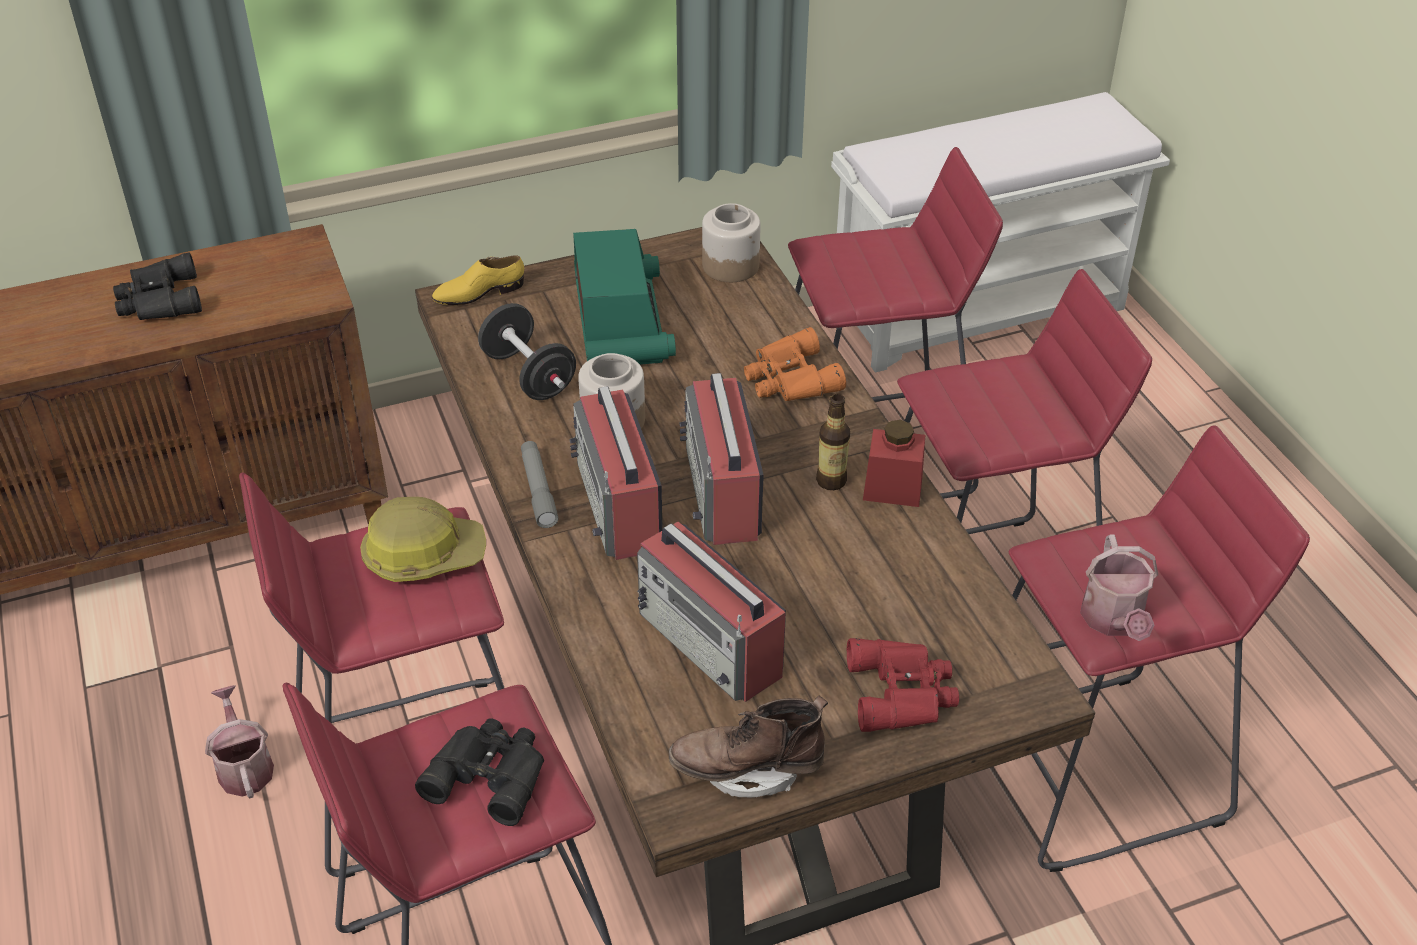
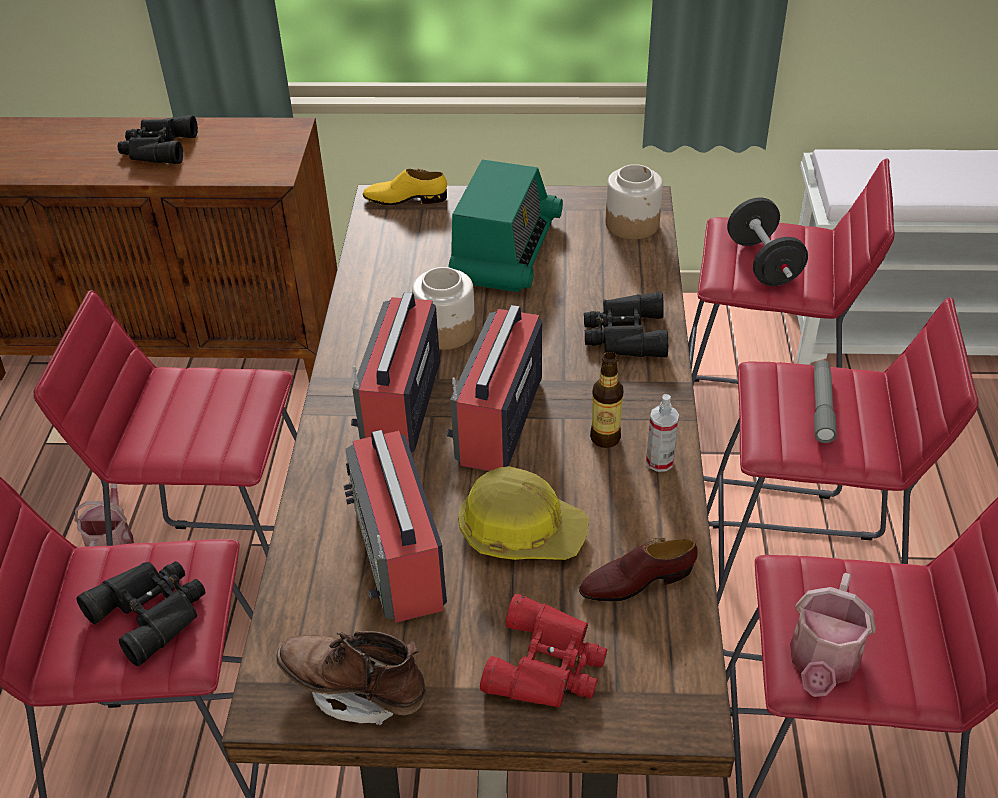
camera: 25 degrees right, 0 degrees up
(423, 555) = (228, 403): hard hat -> hard hat (521, 531)
(529, 375) = (401, 275): black dumbbell -> black dumbbell (763, 263)
(538, 490) = (344, 374): grey flashlight -> grey flashlight (822, 407)
(789, 379) = (623, 335): orange binoculars -> black binoculars
(892, 488) = (659, 461): red jar -> spray bottle
(934, 598) = (636, 581): none -> brown shoe

